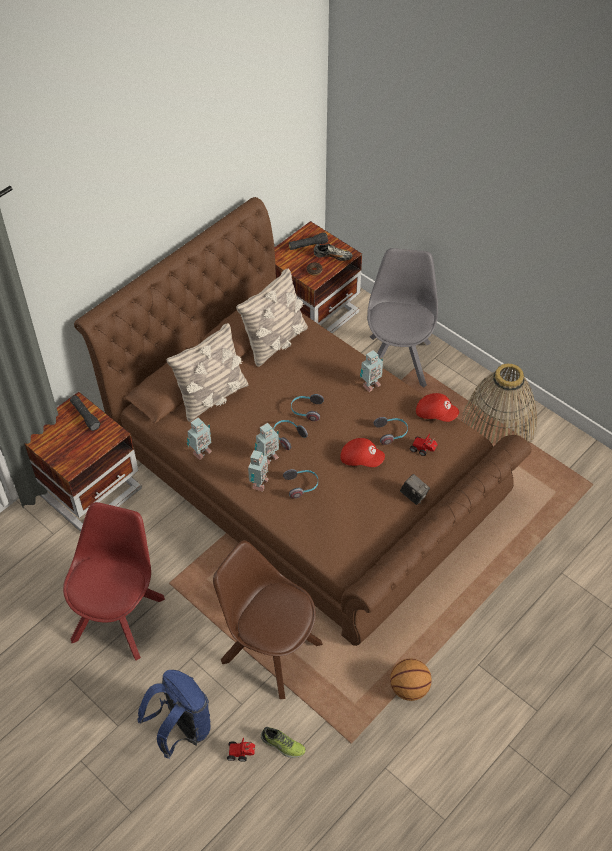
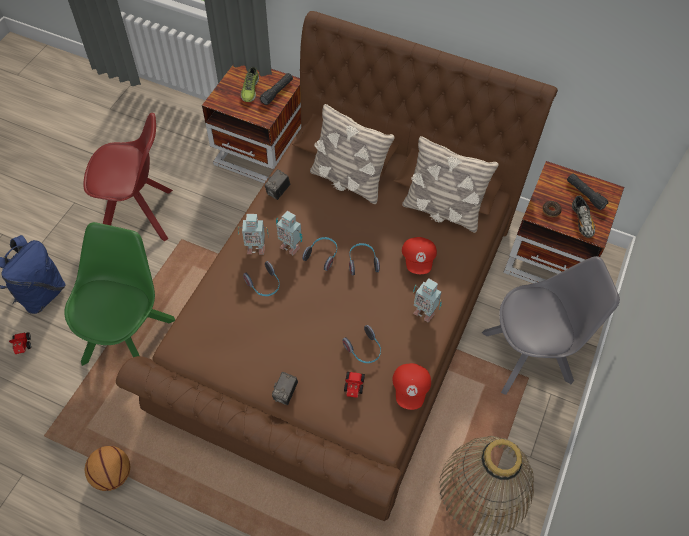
camera: 70 degrees right, 5 degrees up
(201, 452) = (278, 192): toy robot -> camera
(269, 650) = (130, 338): brown chair -> green chair
(282, 745) = (35, 377): shoe -> shoe (250, 89)
(361, 459) = (317, 329): red cap -> red cap (418, 260)

